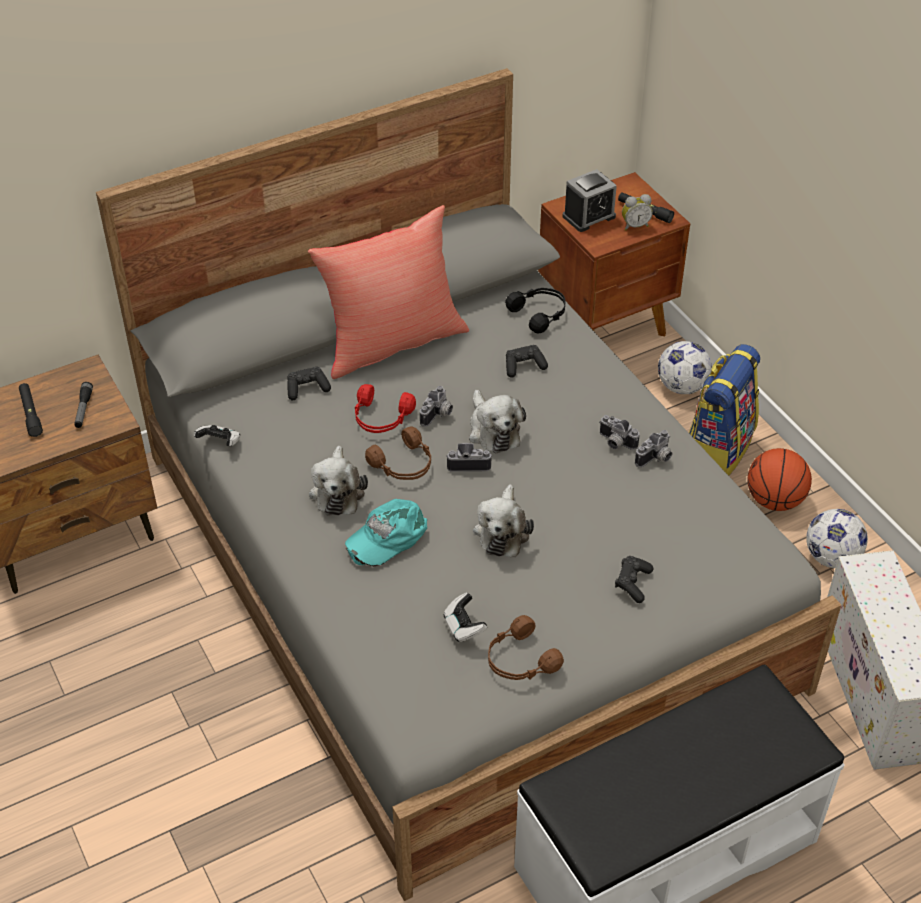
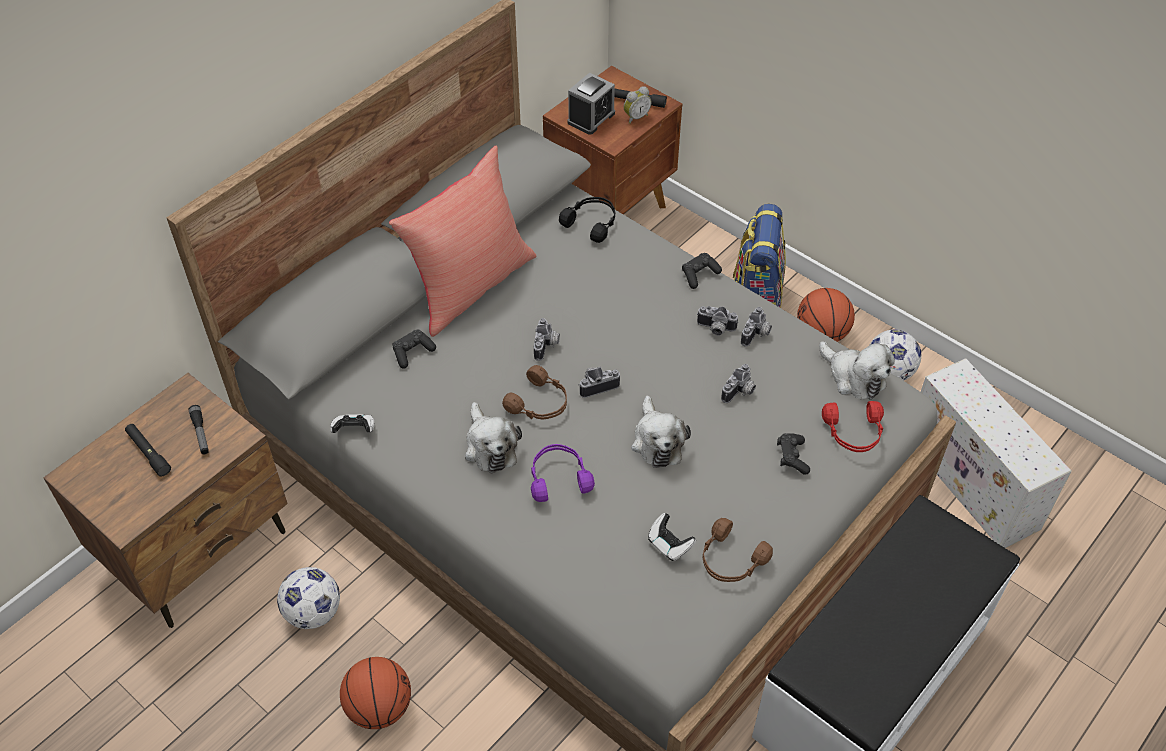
camera: 20 degrees left, 5 degrees up
(166, 722) = (379, 708): none -> basketball
(381, 418) = (496, 363): red headphones -> red headphones (854, 433)
(387, 536) = (558, 477): turquoise cap -> purple headphones
(493, 430) = (603, 347): plush toy -> plush toy (854, 377)
(524, 366) = (601, 277): black game controller -> black game controller (699, 275)
(610, 508) = (740, 392): none -> camera
(682, 387) = (700, 251): football -> football (314, 612)

